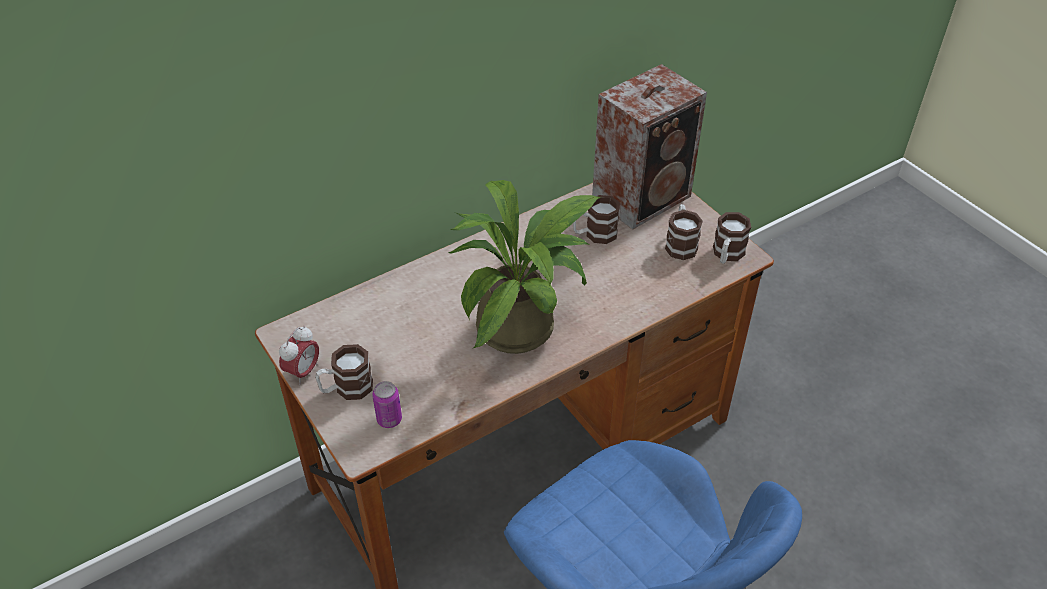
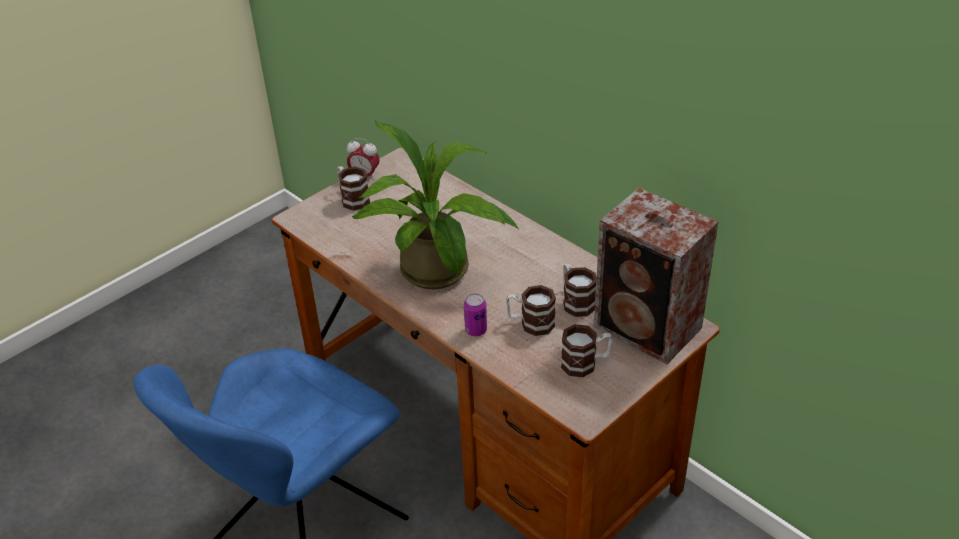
camera: 80 degrees right, 5 degrees down
(389, 419) = (326, 224): can -> can (476, 330)
(726, 255) = (581, 400): mug -> mug (530, 323)

